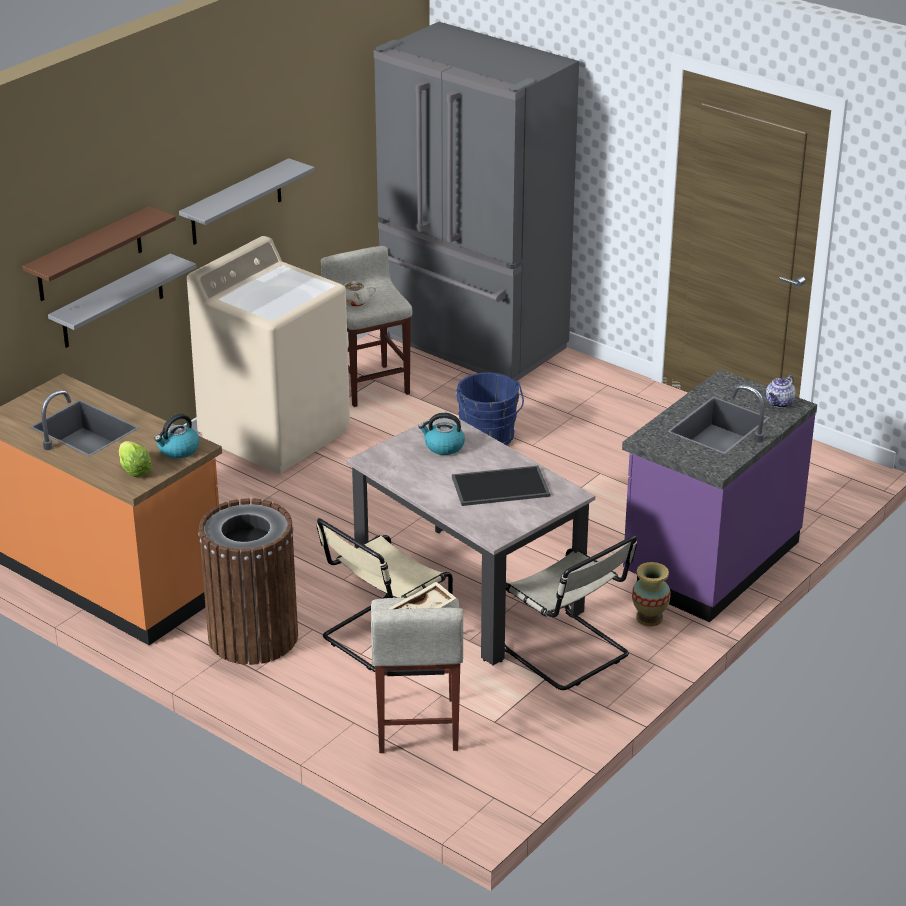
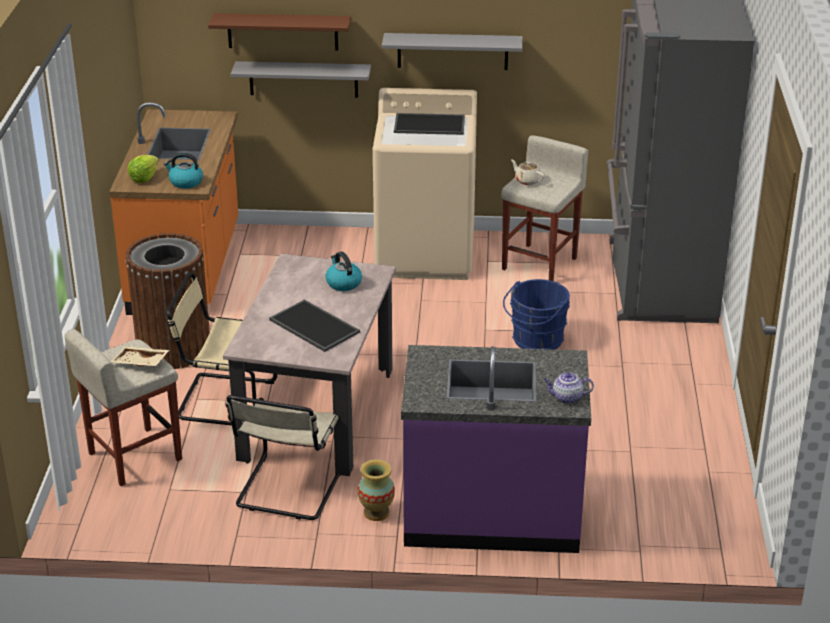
camera: 55 degrees right, 0 degrees up
(268, 285) = (430, 124): none -> tray

